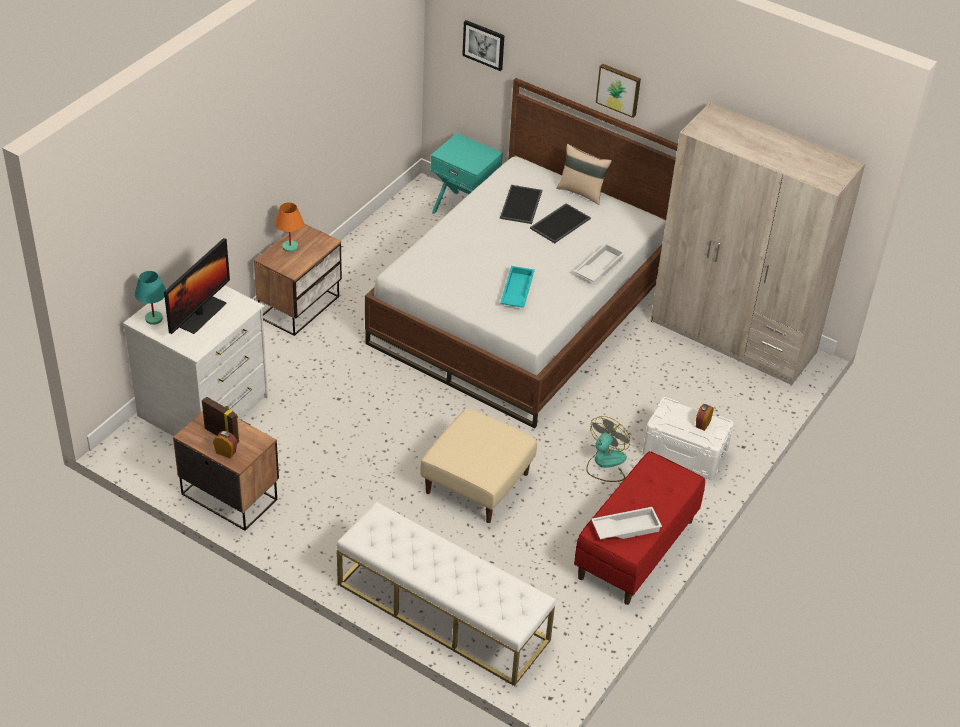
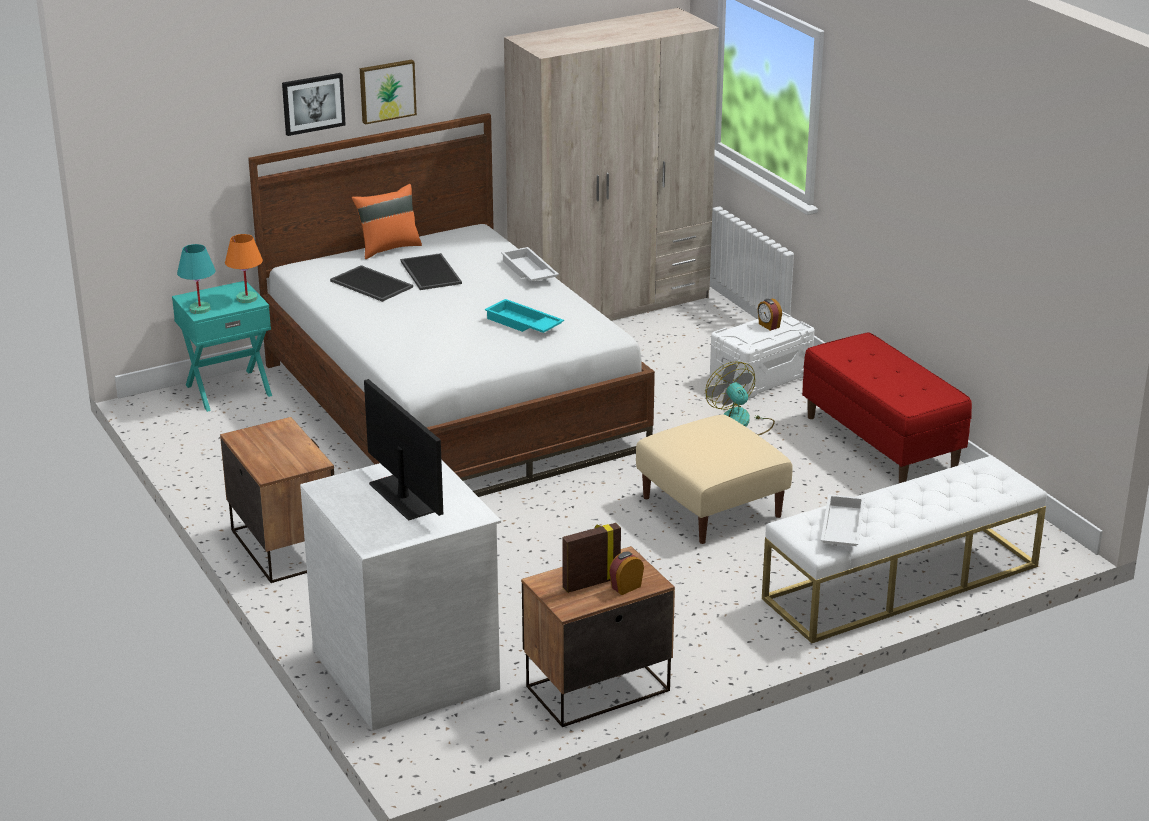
camera: 60 degrees left, 15 degrees down
(154, 318) = (379, 532): turquoise table lamp -> turquoise table lamp (200, 309)
(290, 247) = (264, 453): orange table lamp -> orange table lamp (247, 298)
(484, 44) = (189, 139): picture -> picture (313, 103)
(581, 192) = (388, 248): beige pillow -> orange pillow
(625, 527) = (912, 389): white tray -> white tray (841, 528)

